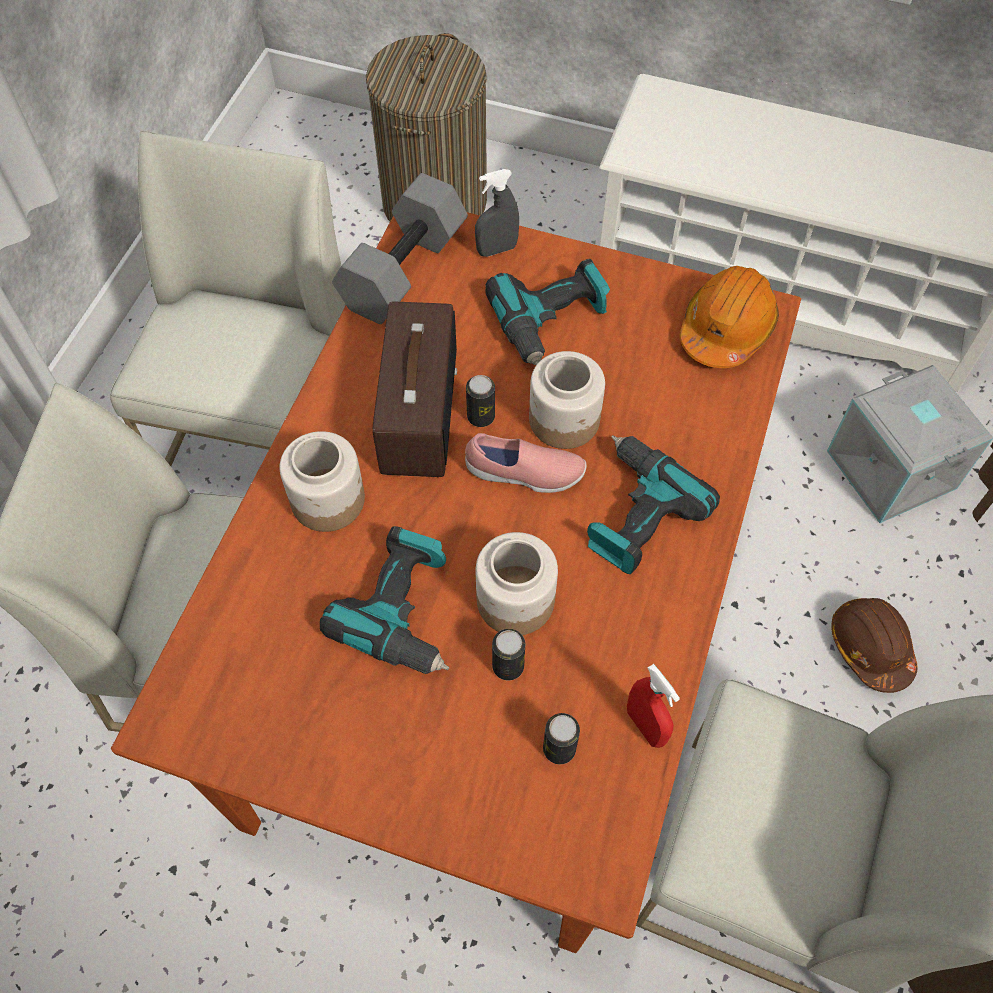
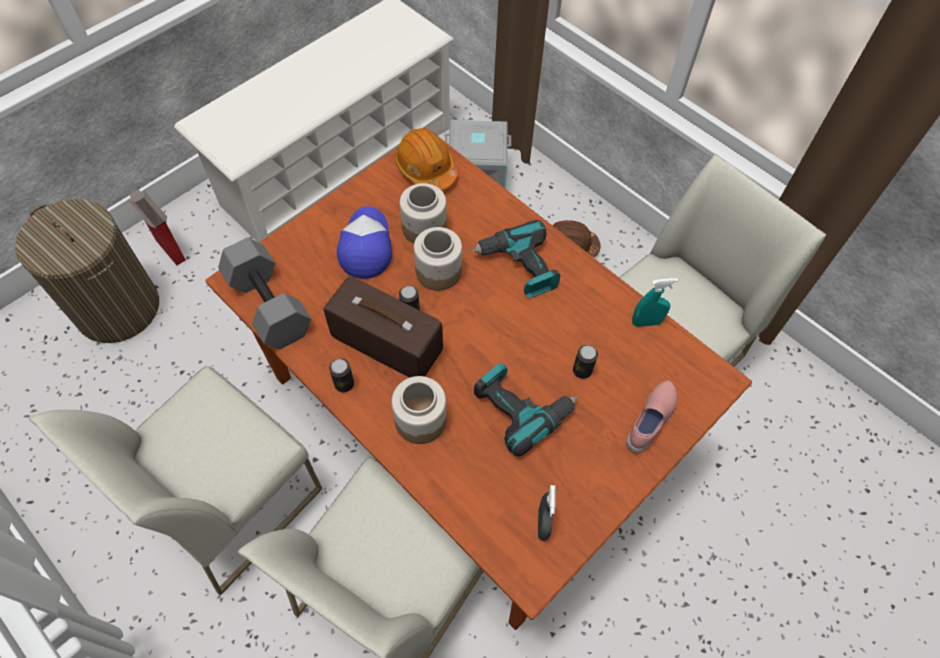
camera: 65 degrees left, 0 degrees up
(265, 429) = (230, 498): white chair -> white chair turned 90 degrees counterclockwise
(497, 250) = (290, 248): grey spray bottle -> grey spray bottle (543, 524)
(514, 600) = (543, 349): jar -> jar (424, 228)
(525, 474) = (464, 307): pink shoe -> pink shoe (651, 421)
(539, 202) = (170, 249): none -> cardboard box
(552, 322) = (365, 246): power drill -> cap
(559, 749) = (641, 367): can -> can (344, 384)
(645, 726) = (646, 322): red spray bottle -> turquoise spray bottle

